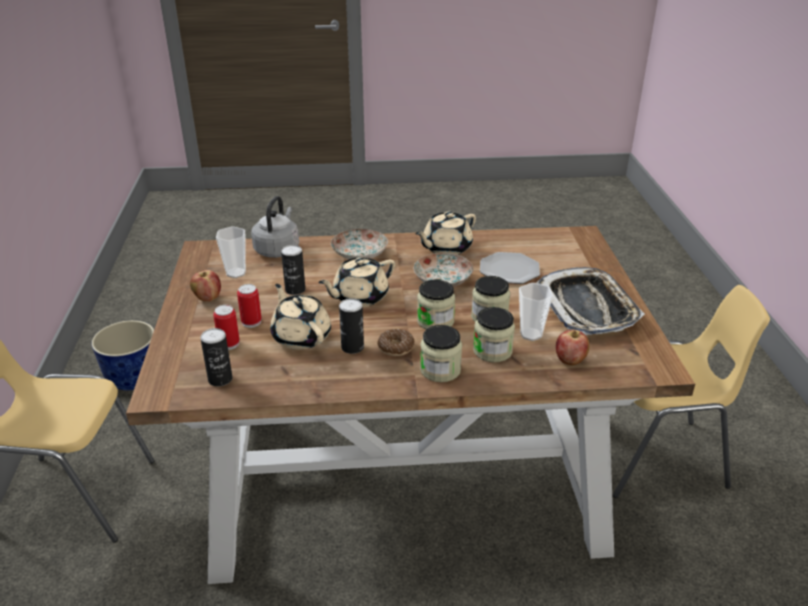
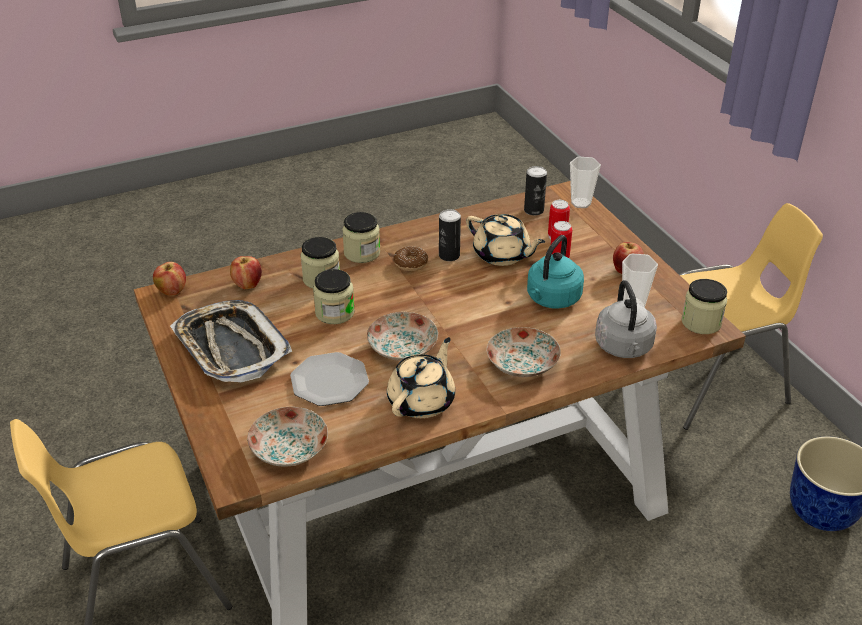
camera: 160 degrees right, 5 degrees up
(295, 290) = (552, 299): can -> turquoise kettle
(359, 297) = (479, 306): beige teapot -> none
(435, 321) = (387, 296): jar -> jar (701, 322)
(531, 334) = (288, 303): cup -> cup (581, 203)
(547, 241) = (288, 449): none -> plate
(651, 370) = (172, 291): none -> apple

